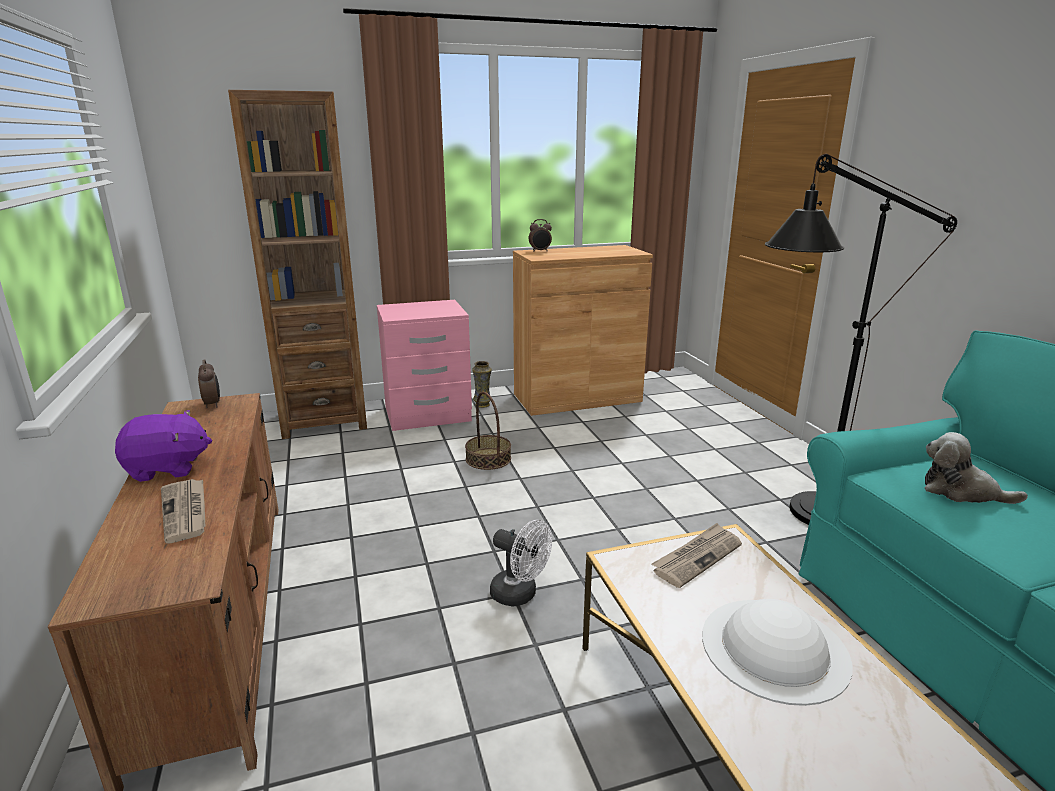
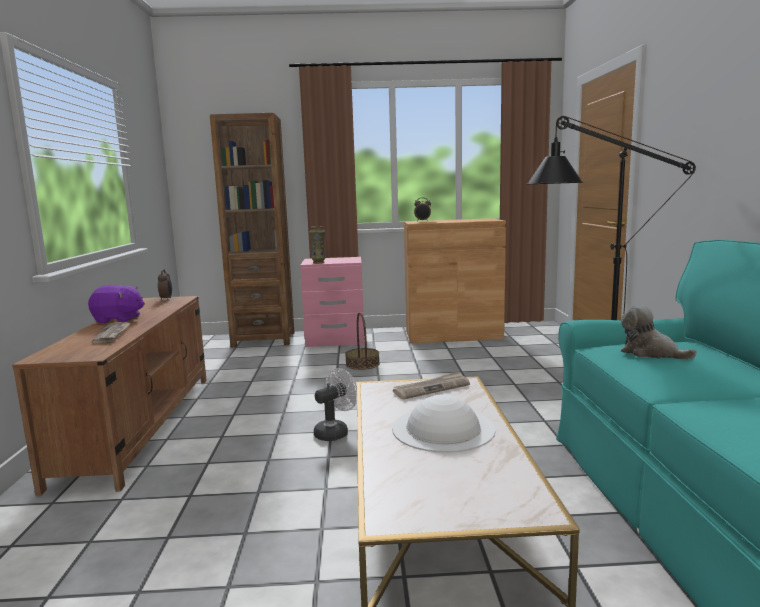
camera: 15 degrees right, 10 degrees down
(482, 405) = (378, 336): vase -> vase (318, 263)
(520, 595) = (335, 432): white fan -> white fan turned 90 degrees counterclockwise

